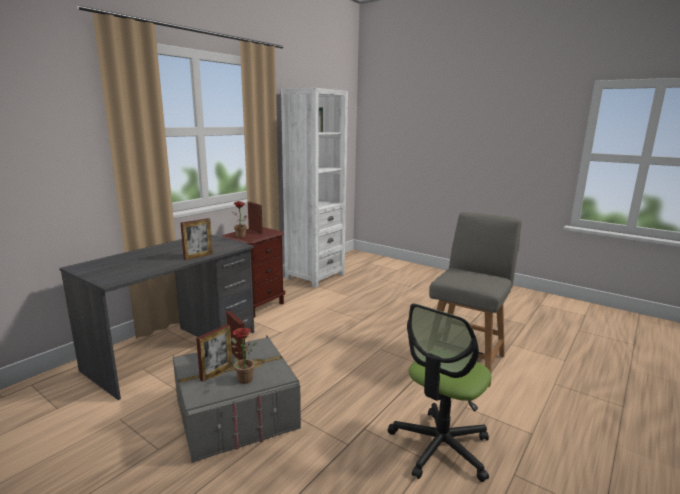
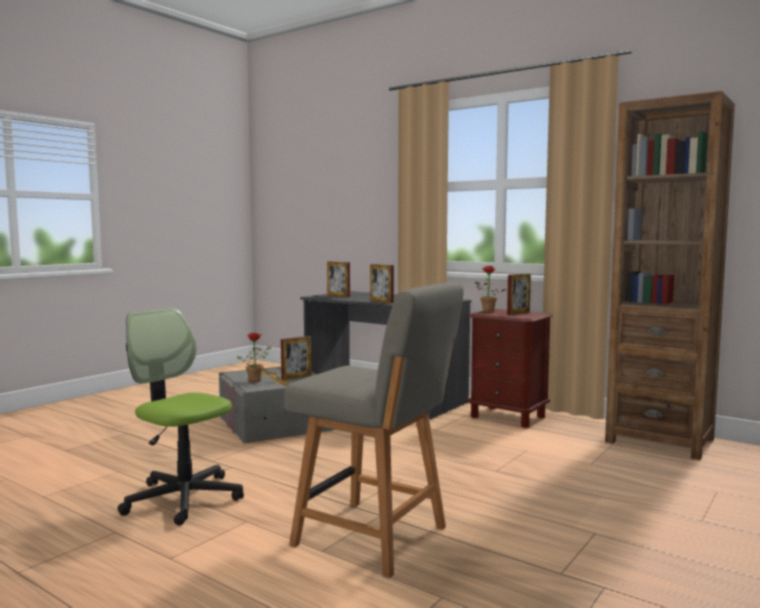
camera: 90 degrees right, 10 degrees down
(216, 372) = (270, 374): picture frame -> picture frame (338, 296)
(315, 276) = (659, 440): white bookcase -> brown bookcase

